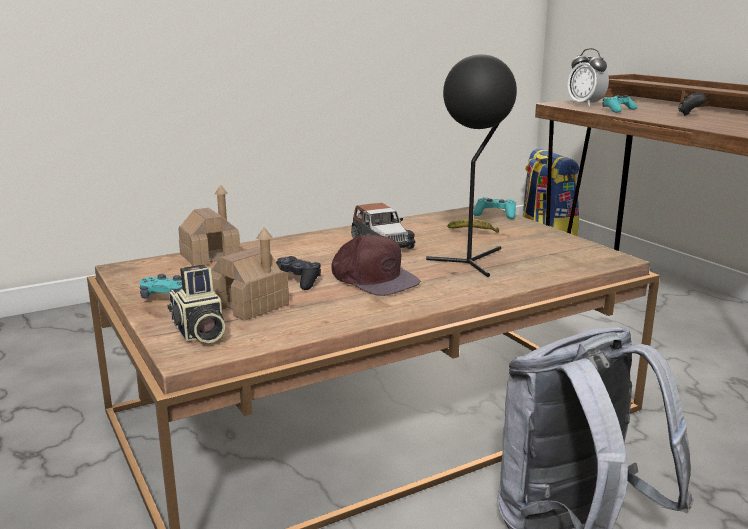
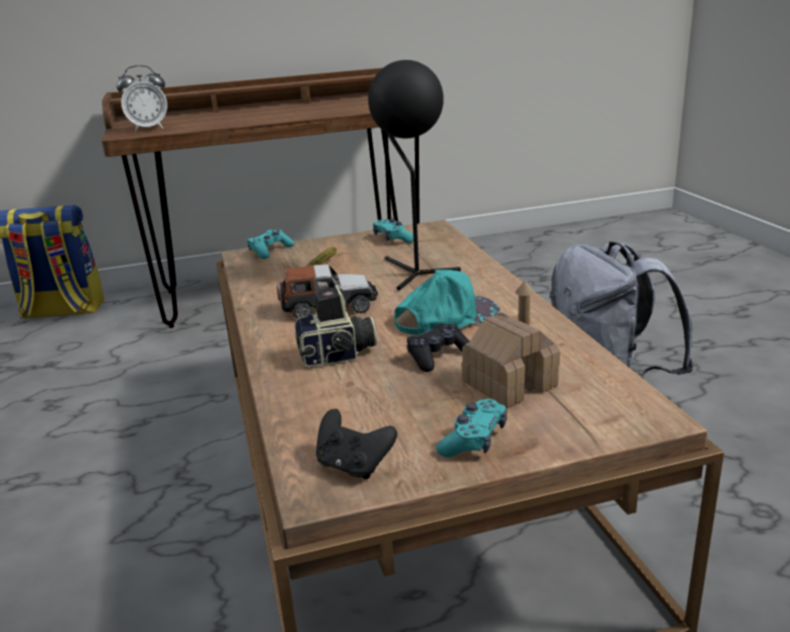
camera: 75 degrees left, 5 degrees up
(198, 332) = (590, 413): camera -> camera (337, 355)
(210, 257) = (309, 415): toy house -> none
(373, 279) = (446, 317): brown cap -> turquoise cap
(618, 110) = (201, 124): turquoise game controller -> turquoise game controller (393, 239)
(690, 115) = (257, 113): black game controller -> black game controller (353, 466)

